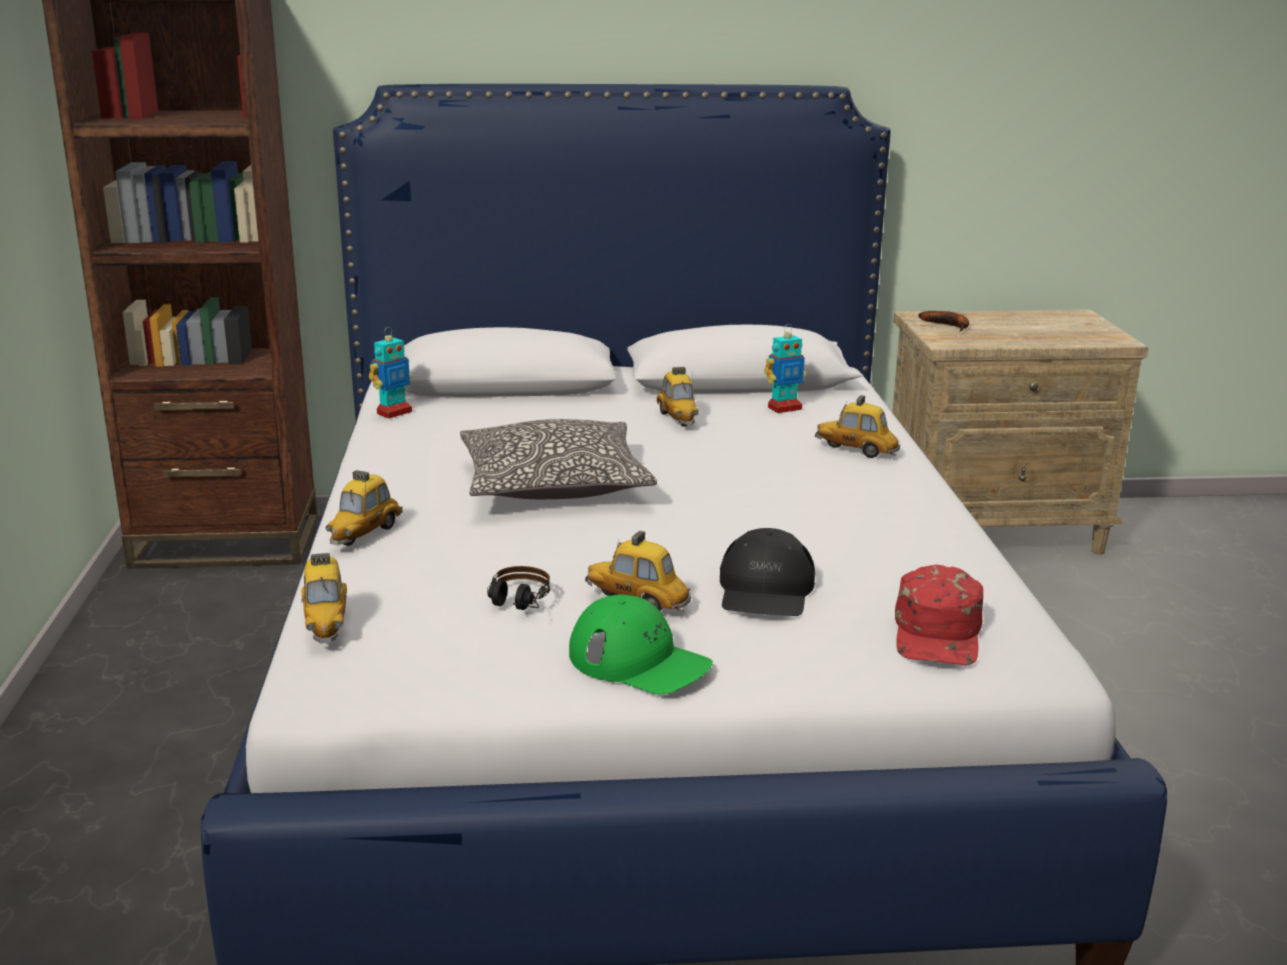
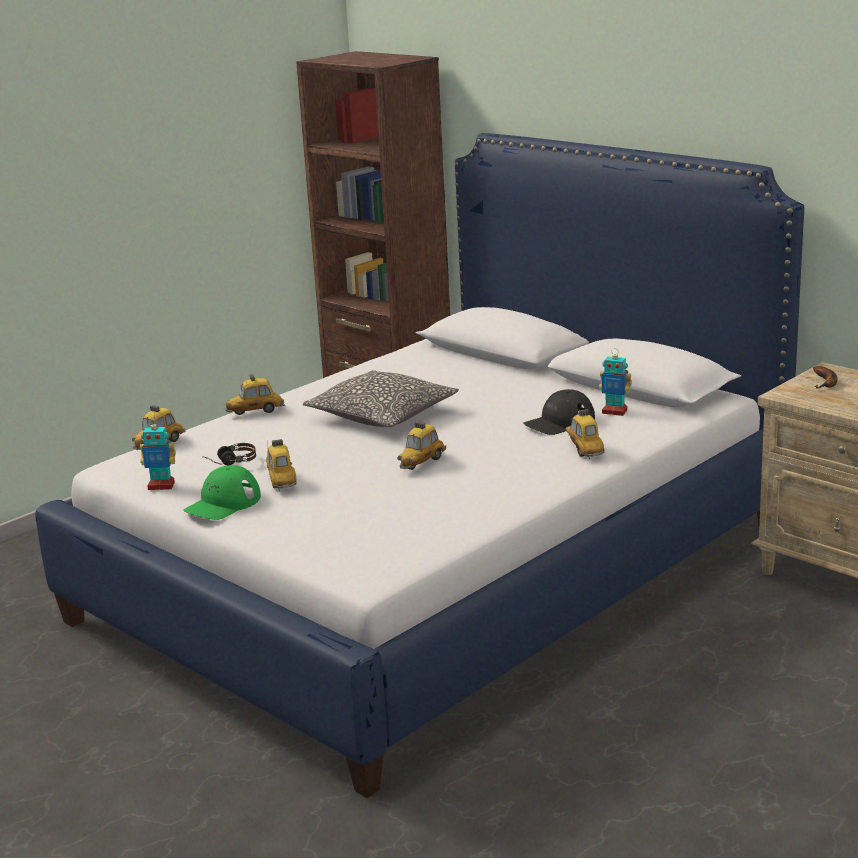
camera: 50 degrees right, 0 degrees up
(394, 412) = (405, 353): toy robot -> toy robot (161, 486)
(639, 661) = (223, 503): green cap -> green cap turned 45 degrees clockwise
(678, 418) = (537, 399): toy car -> toy car (421, 462)
(765, 590) = (343, 498): black cap -> black cap (559, 422)
(939, 633) = (362, 546): red cap -> none

